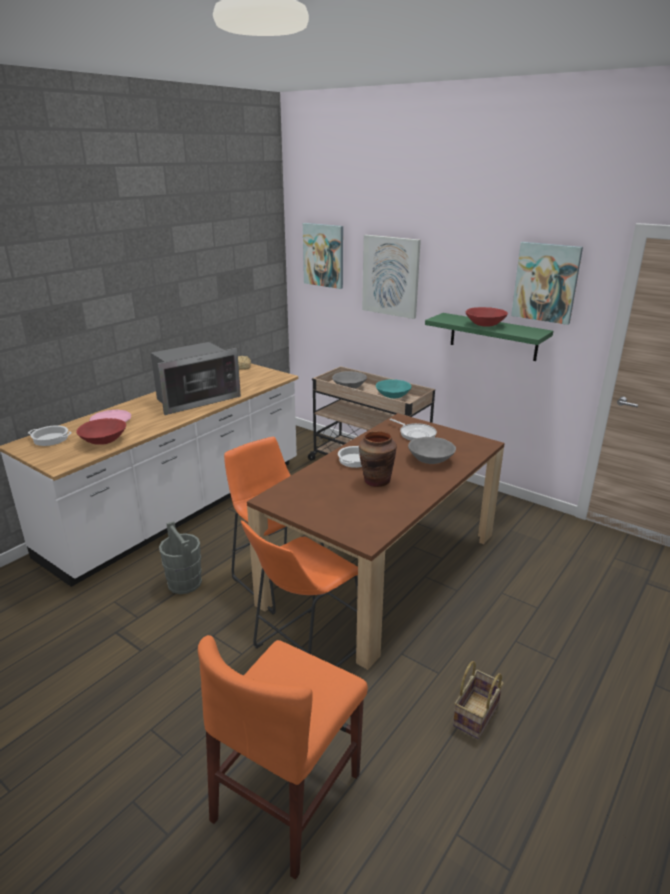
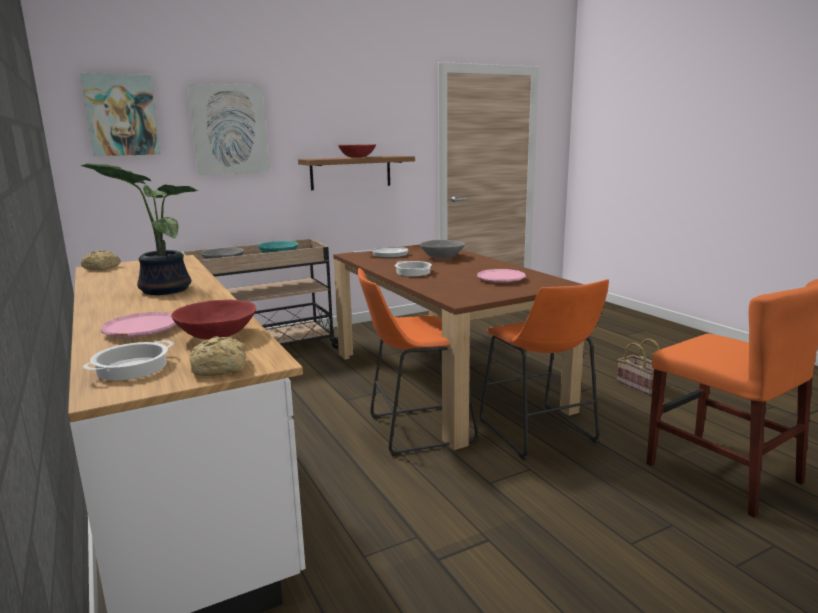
camera: 65 degrees left, 10 degrees down
(49, 458) = (221, 368): none -> bread
(184, 583) = (371, 490): grey bucket -> none
(195, 399) = (162, 289): microwave -> potted plant
(360, 505) = (501, 279): none -> pink plate
(376, 481) = (462, 272): brown vase -> none
(493, 336) = (351, 172): green shelf -> brown shelf
(546, 282) = (386, 115): picture -> none

